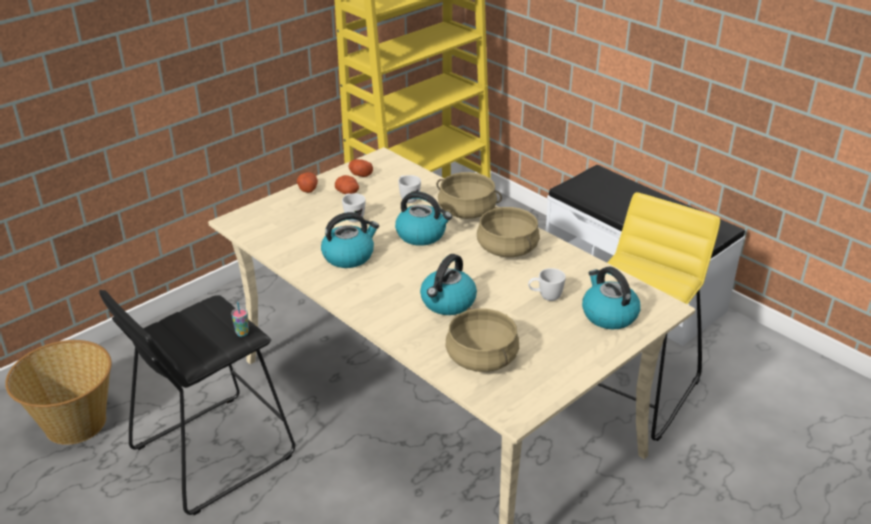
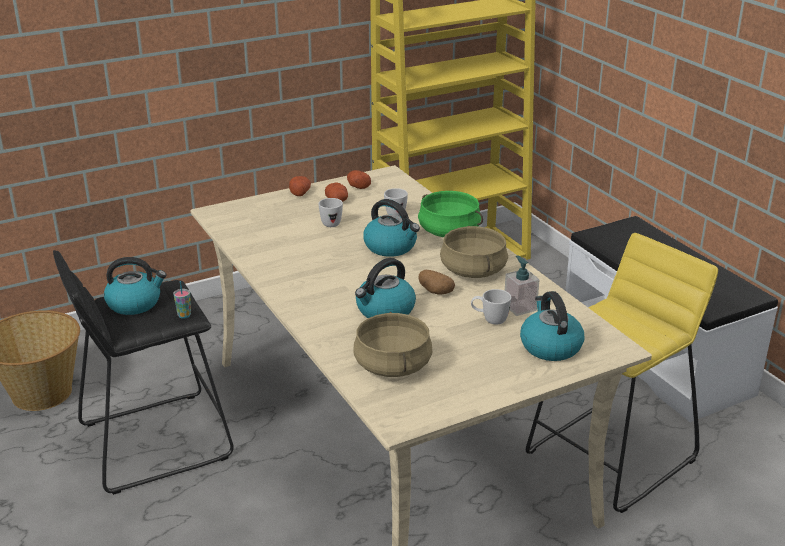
camera: 15 degrees right, 5 degrees down
(349, 256) = (308, 256): kettle -> kettle (135, 303)
(467, 211) = (449, 231): beige cooking pot -> green cooking pot
(483, 275) = (435, 291): none -> potato
(565, 280) = (520, 307): none -> soap dispenser

